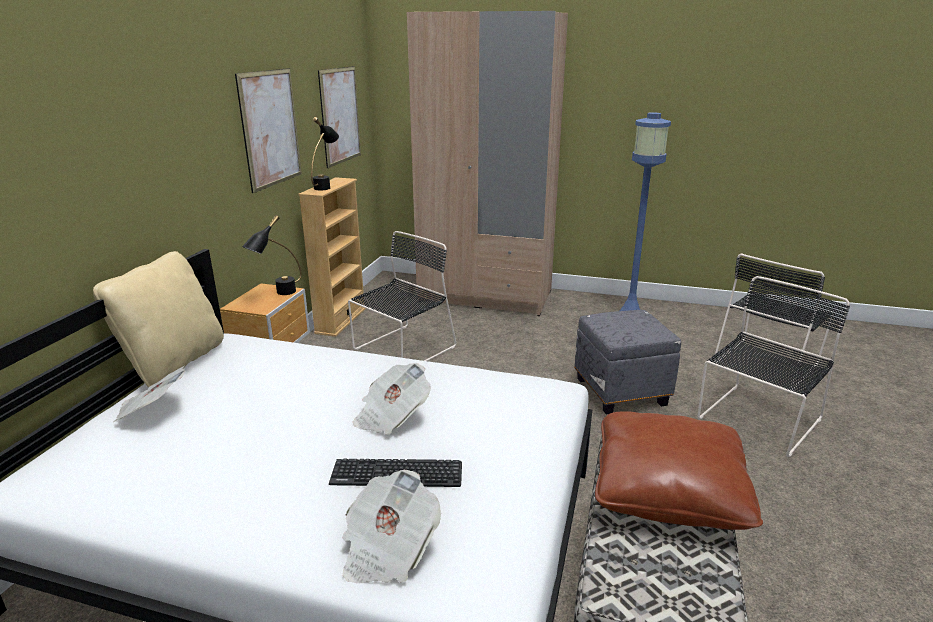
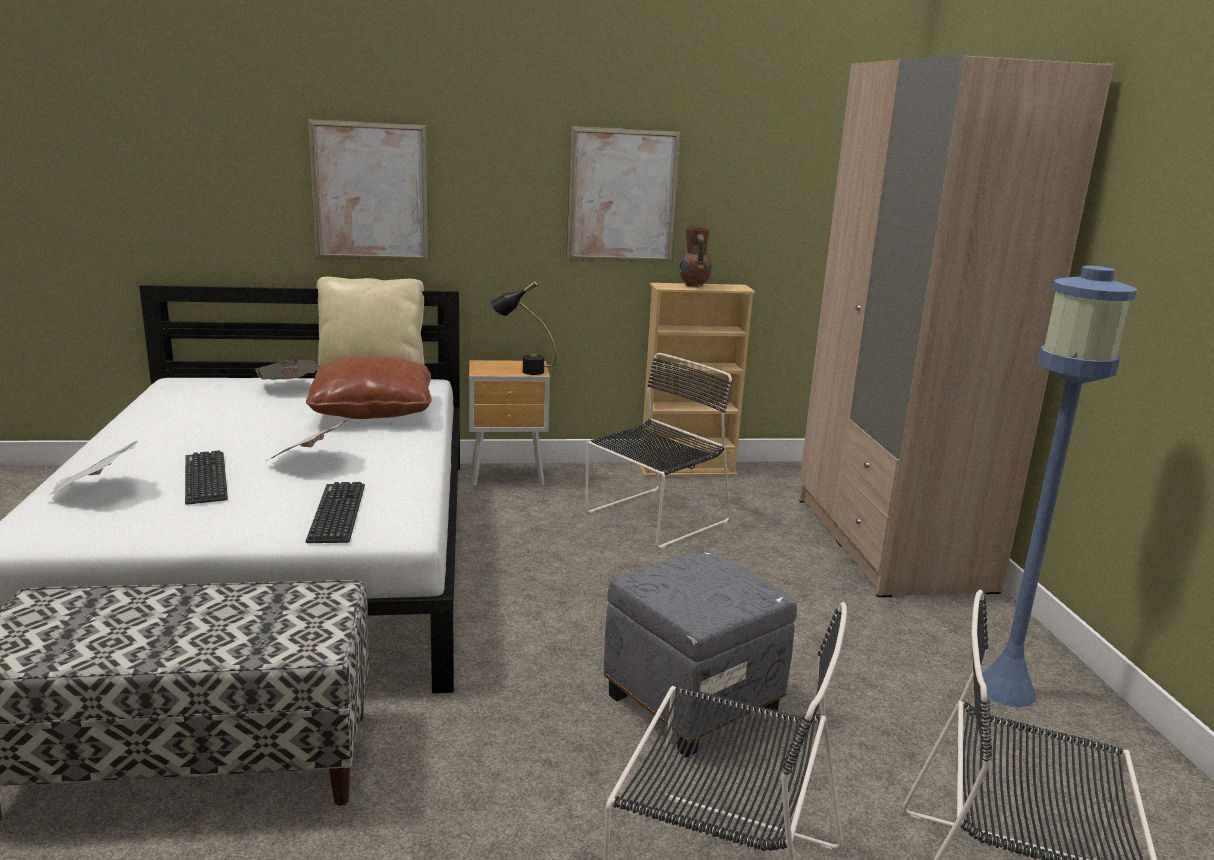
camera: 65 degrees right, 5 degrees down
(326, 186) = (693, 286): black table lamp -> brown vase
(340, 116) = (795, 208): picture -> picture (370, 192)
(402, 349) = (653, 518): black chair -> black chair turned 60 degrees counterclockwise
(513, 412) = (337, 513): none -> keyboard
(668, 490) = (213, 627): brown pillow -> brown pillow (372, 410)

